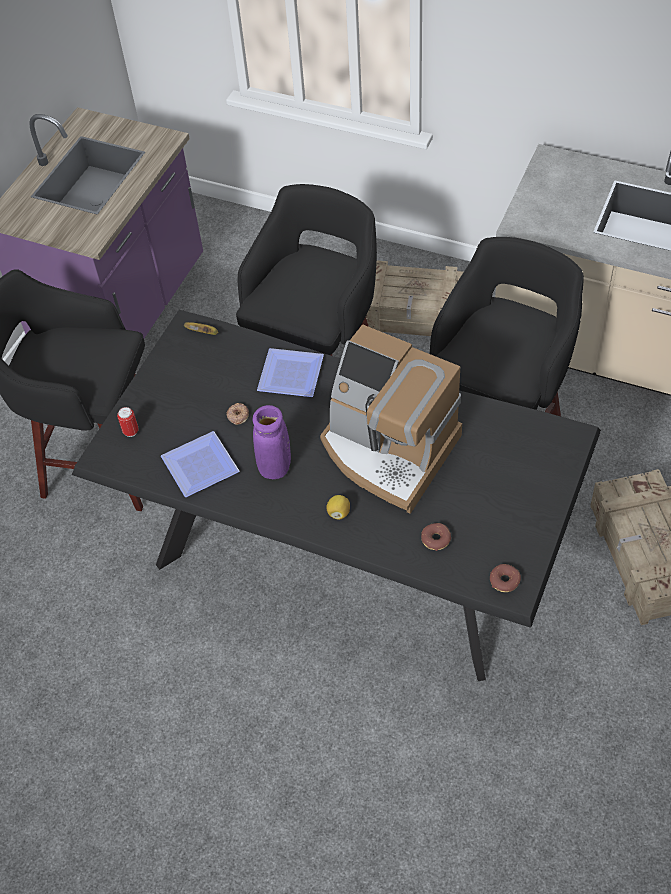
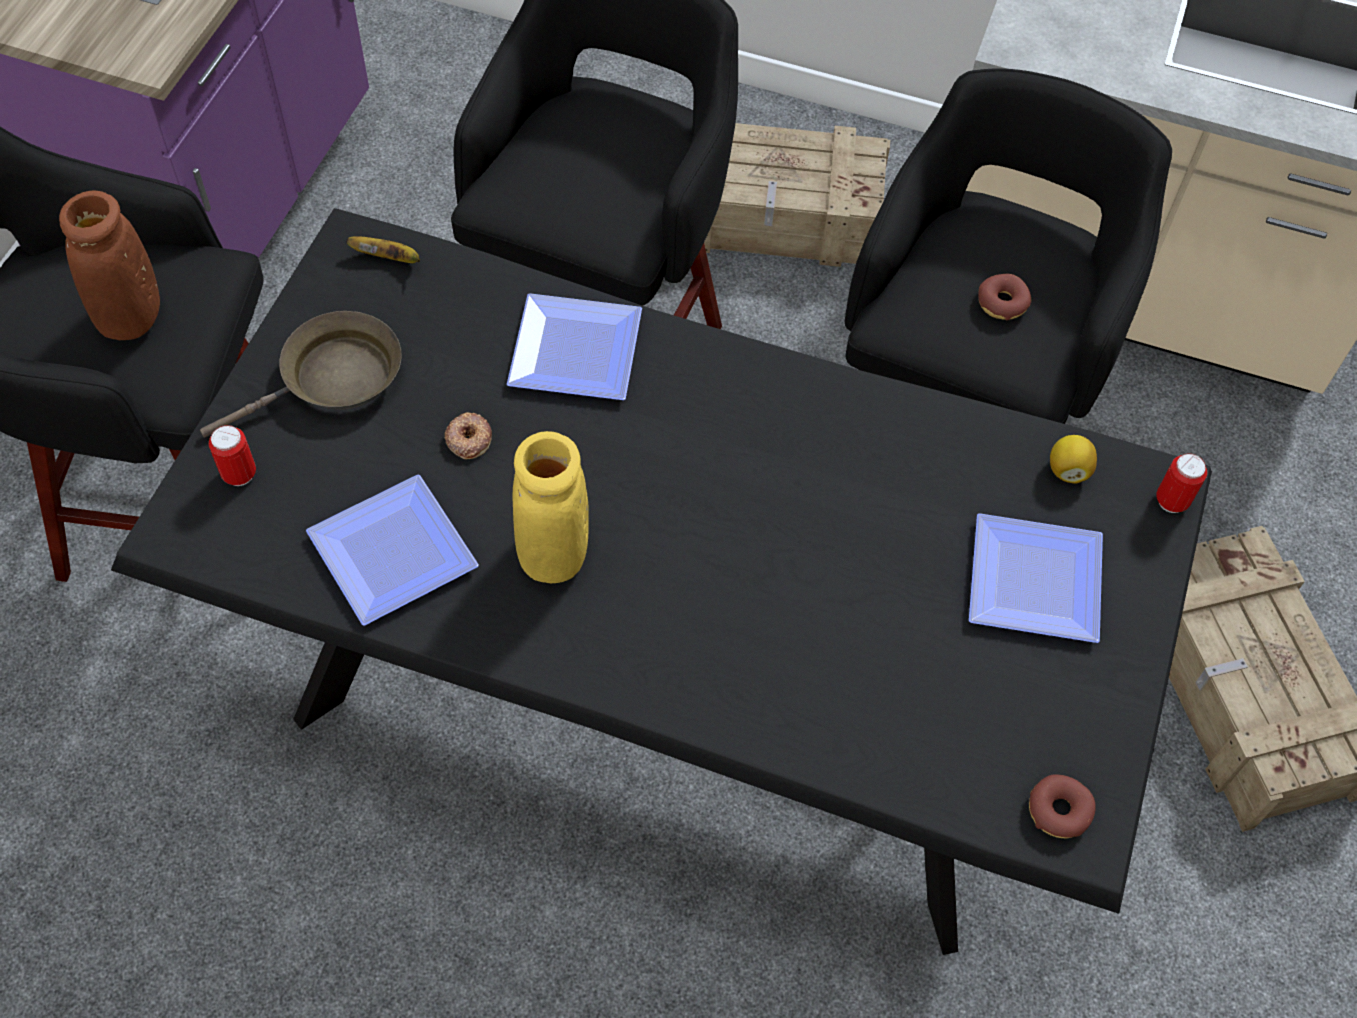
camera: 10 degrees left, 5 degrees up
(82, 361) = (130, 317): none -> brown vase
(175, 389) = (333, 379): none -> brown frying pan
(274, 466) = (553, 553): purple vase -> yellow vase
(338, 513) = (696, 658): lemon -> lemon (1068, 470)
(388, 450) = (789, 517): coffee machine -> none
(436, 539) = (906, 717): donut -> donut (1002, 303)
(502, 477) = (1030, 577): none -> plate
(576, 443) = (1171, 501): none -> can

